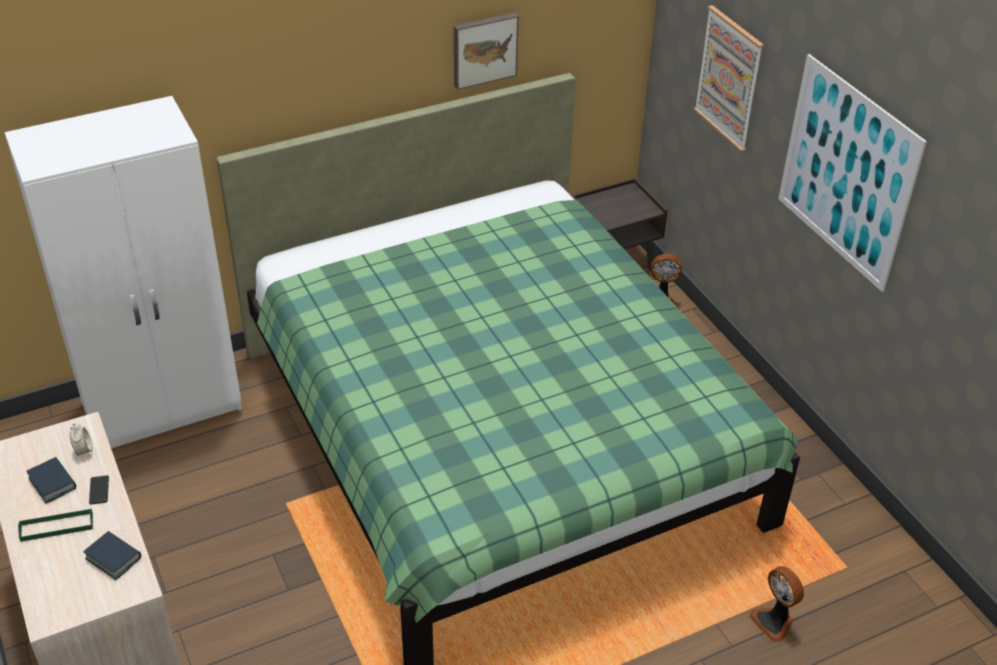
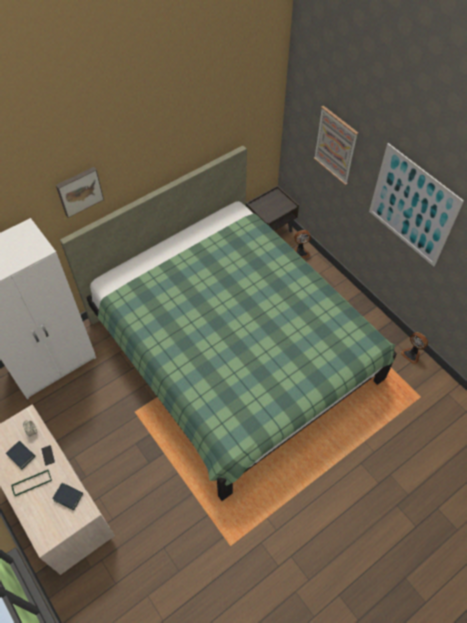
camera: 10 degrees left, 15 degrees up
(484, 49) = (196, 145): picture -> picture (79, 191)
(774, 621) = (391, 434): fan -> fan (411, 354)

